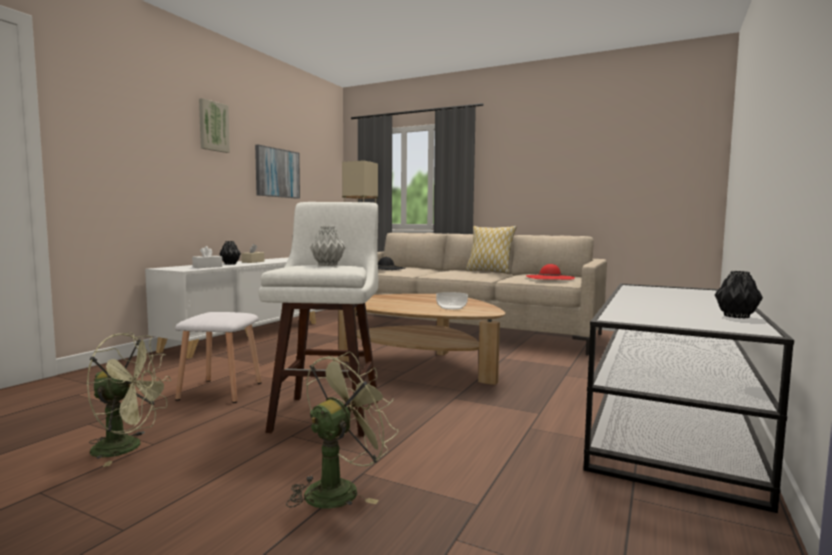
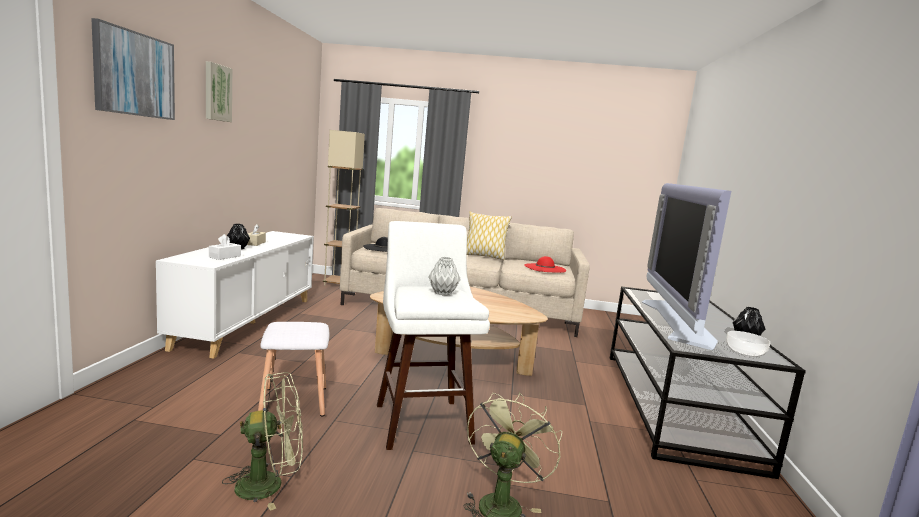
camera: 20 degrees left, 5 degrees up
(277, 173) = (267, 140): picture -> picture (134, 74)
(451, 307) = (496, 309): bowl -> bowl (745, 352)
(649, 303) = (677, 322): none -> television

